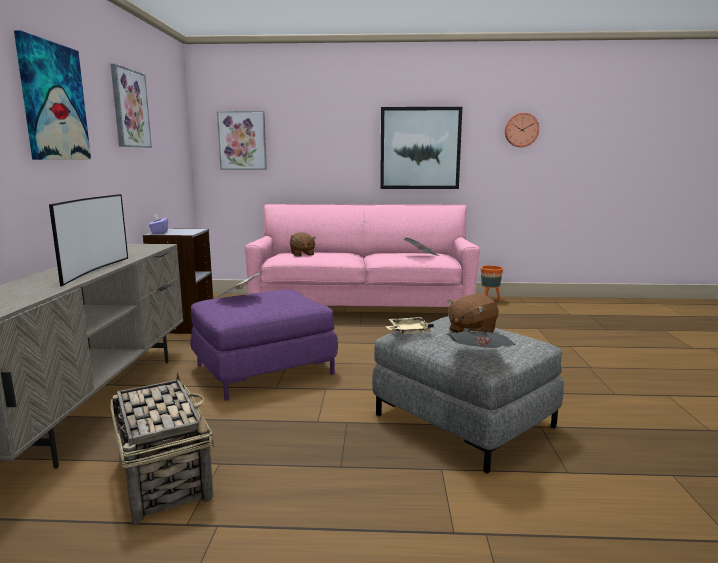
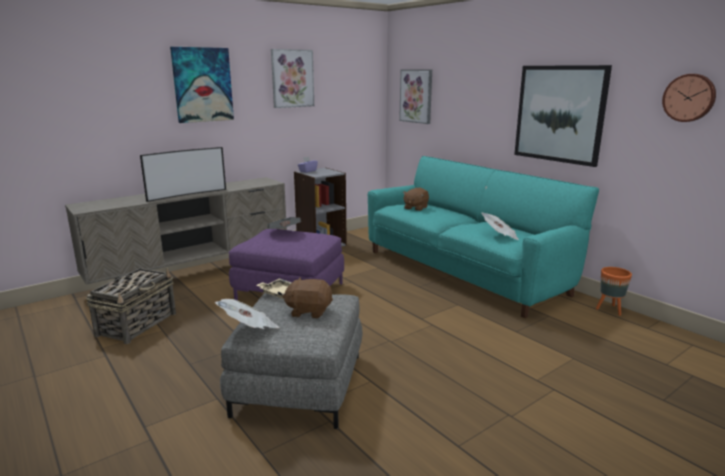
camera: 50 degrees right, 5 degrees up
(362, 307) = (463, 271): pink sofa -> turquoise sofa

